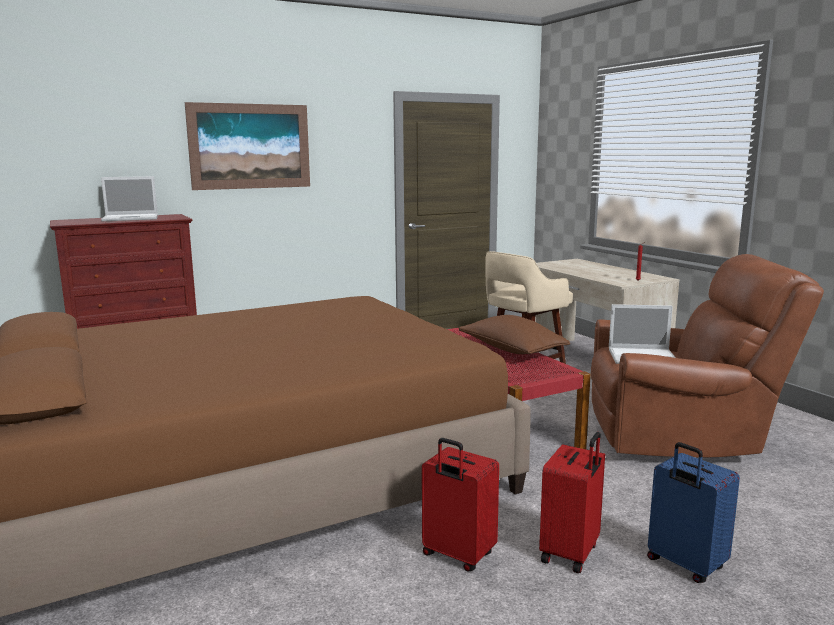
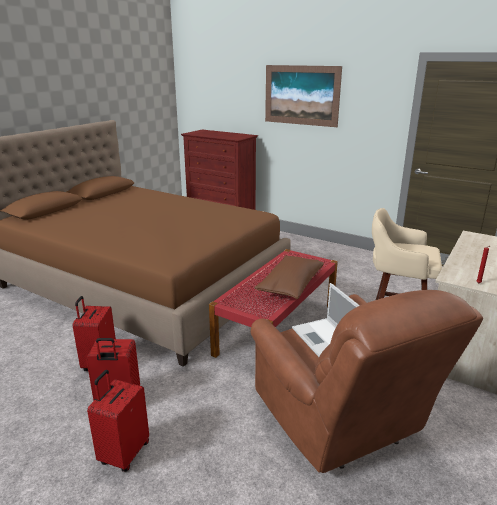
camera: 60 degrees right, 10 degrees up
(132, 218) = (224, 134): laptop -> none
(684, 565) = (124, 453): blue suitcase -> red suitcase

